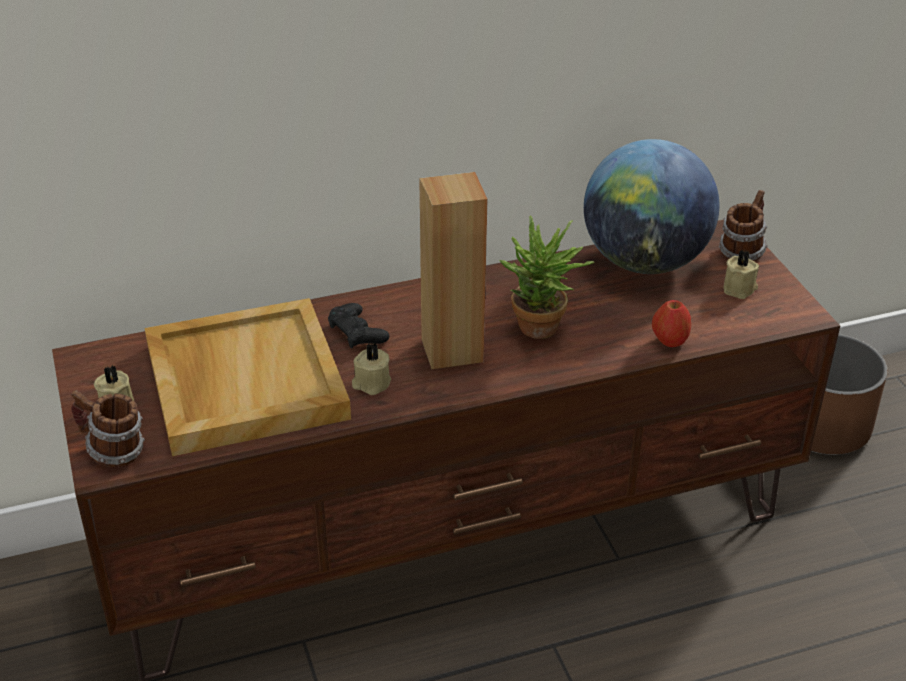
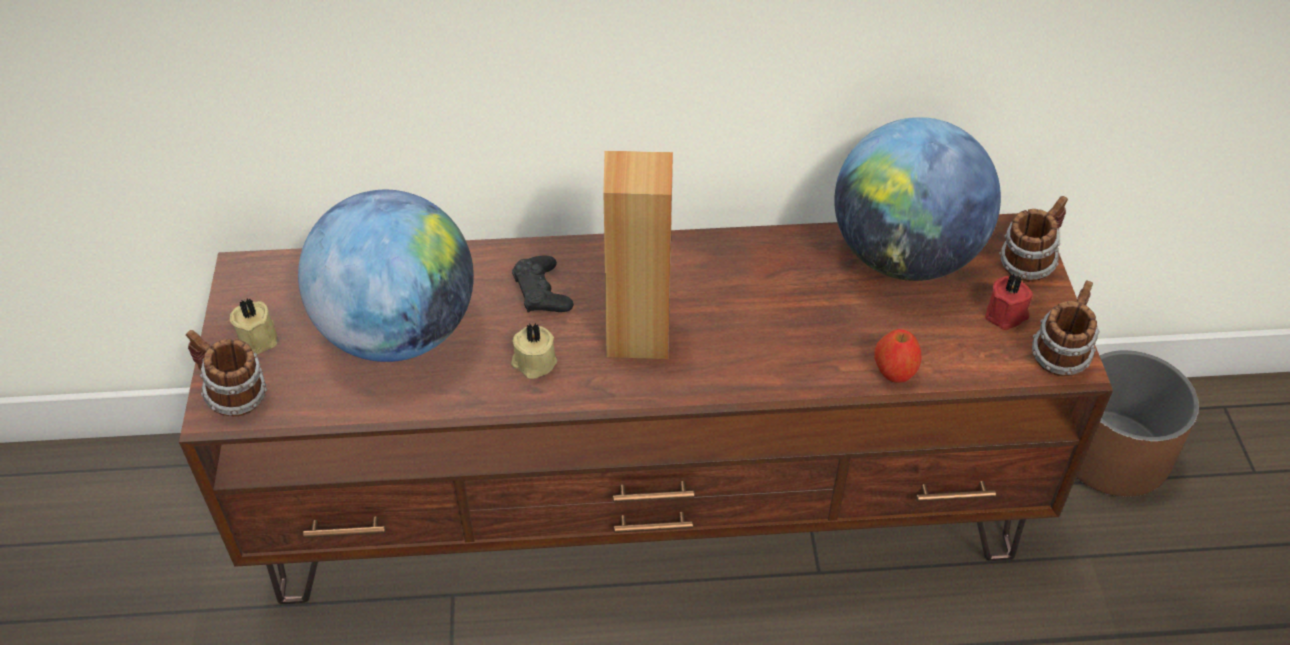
camera: 15 degrees right, 10 degrees up
(243, 381) = (399, 332): beige tray -> globe
(541, 332) = (748, 331): potted plant -> none
(740, 289) = (1006, 315): beige candle -> red candle
(791, 308) = (1060, 354): none -> mug

